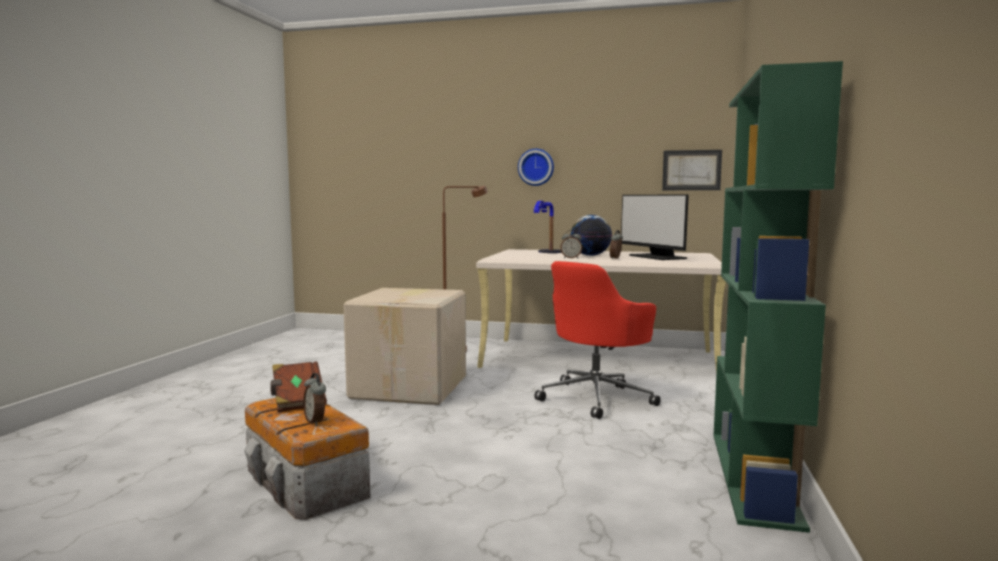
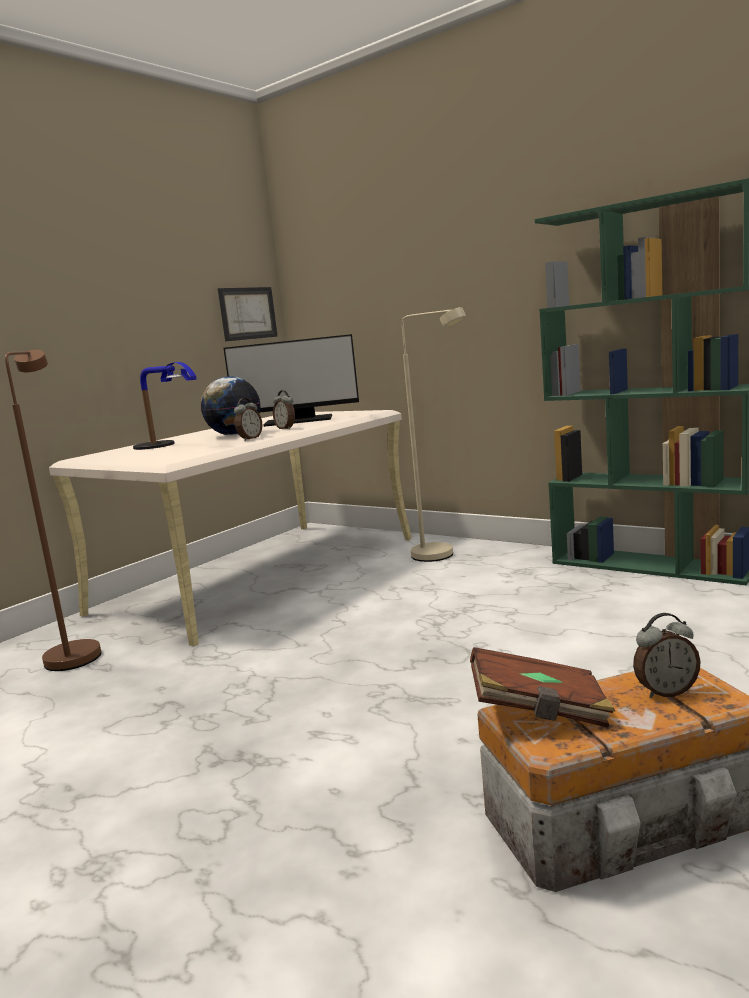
camera: 65 degrees left, 5 degrees up
(411, 387) = (230, 705): cardboard box -> none
(536, 167) = (63, 316): wall clock -> none
(597, 398) = (404, 592): red office chair -> none
(689, 398) = (442, 556): none -> beige floor lamp

